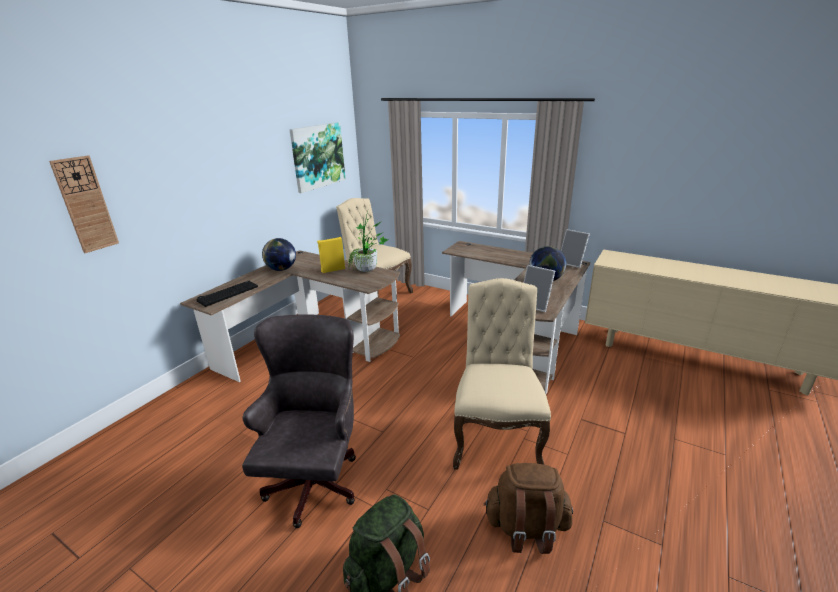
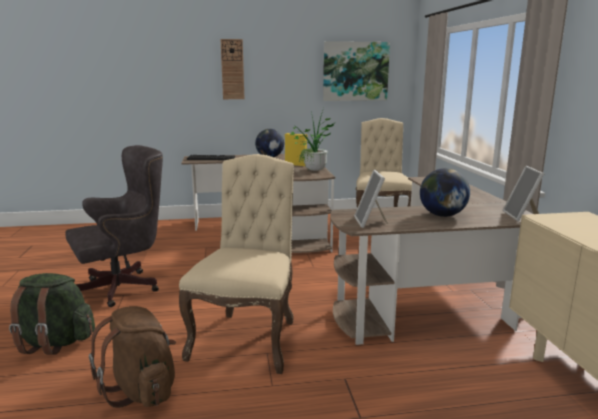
camera: 50 degrees right, 10 degrees down
(85, 204) = (139, 68): wall clock -> wall clock (232, 69)
(496, 439) = (248, 339): beige chair -> beige chair turned 45 degrees counterclockwise

